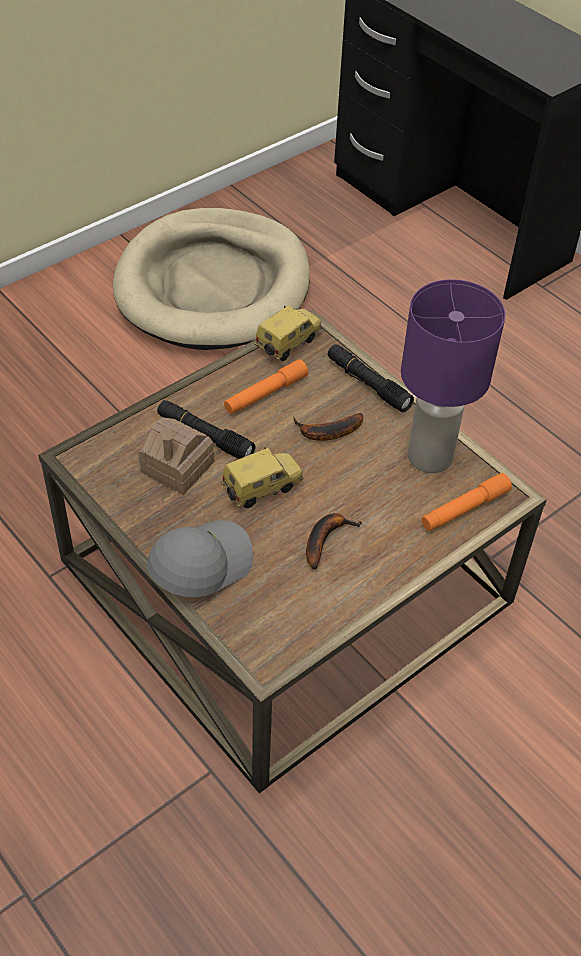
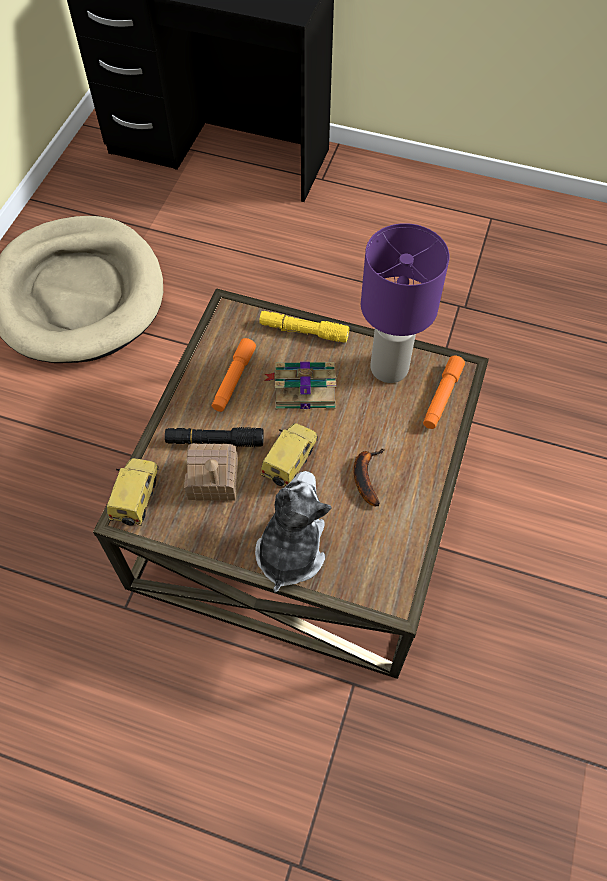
camera: 30 degrees left, 10 degrees up
(199, 563) = (290, 550): grey cap -> plush toy
(287, 343) = (219, 327): toy car -> toy car (135, 497)
(326, 433) = (303, 388): banana -> book
(368, 384) = (303, 331): black flashlight -> yellow flashlight

